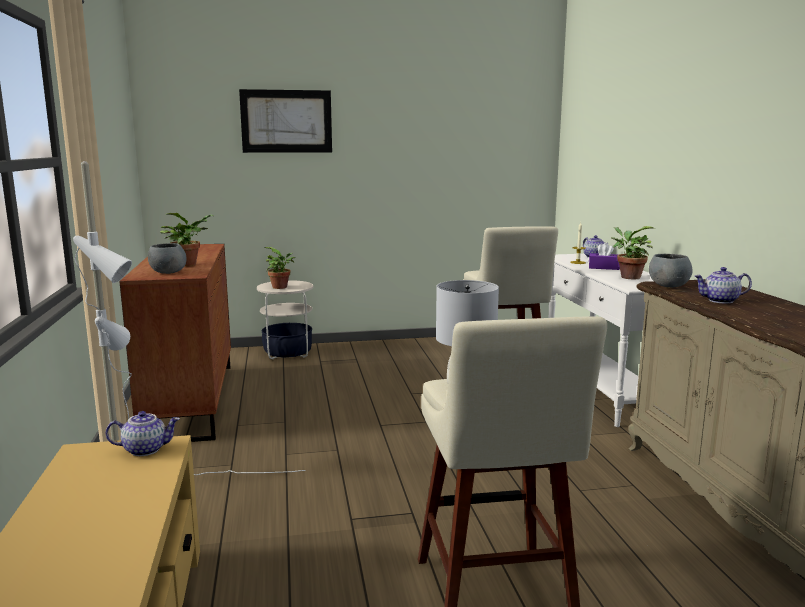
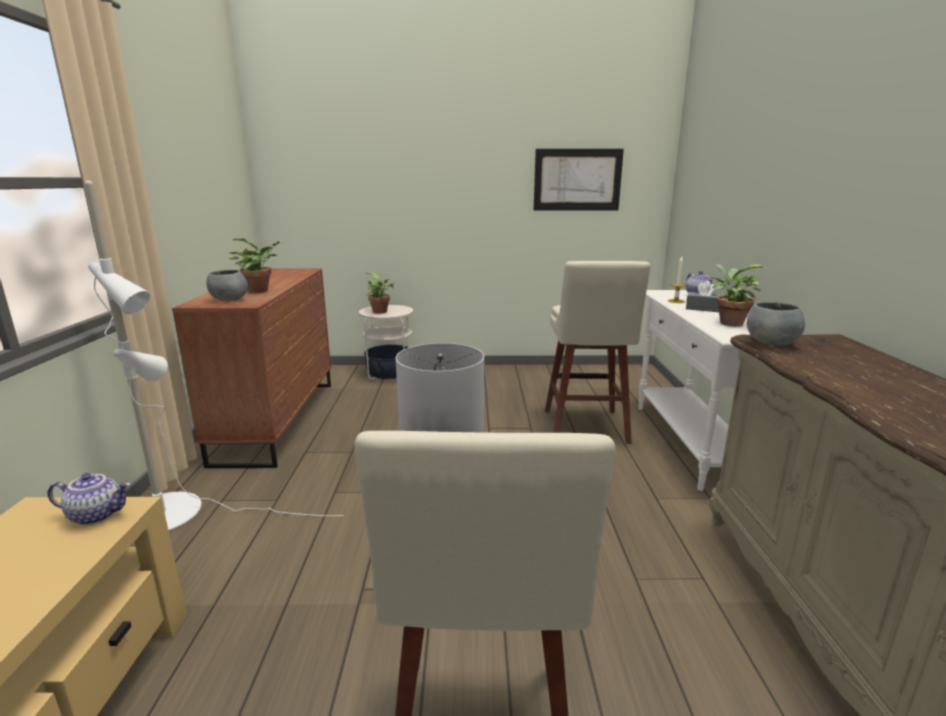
camera: 10 degrees right, 5 degrees up
(286, 121) = (391, 147): picture -> picture (577, 180)
(604, 267) = (703, 309): purple tissue box -> grey tissue box
(720, 301) = (839, 372): teapot -> none

